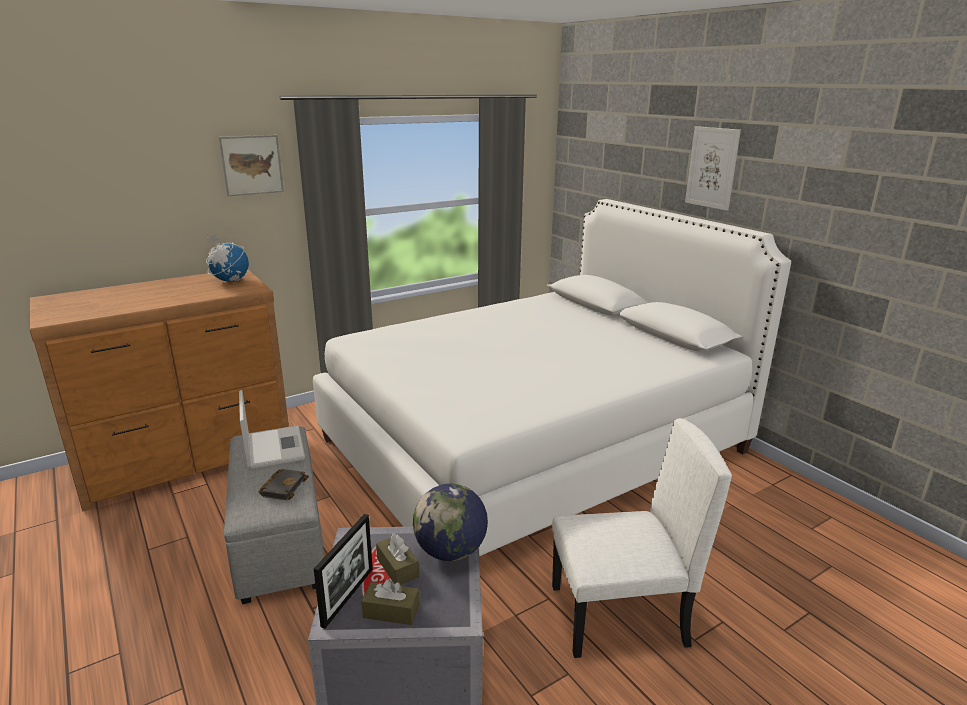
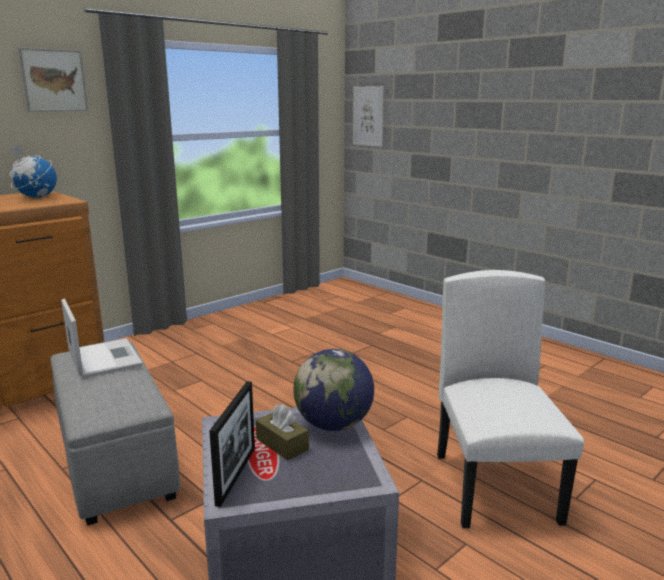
camera: 10 degrees left, 5 degrees down
(283, 487) = (126, 390): black book -> none
(391, 611) = (290, 482): brown tissue box -> none
(533, 445) = (360, 355): white bed -> none
(618, 616) = (496, 487): white chair -> white chair turned 75 degrees counterclockwise
(712, 168) = (504, 82): picture -> picture (368, 116)

